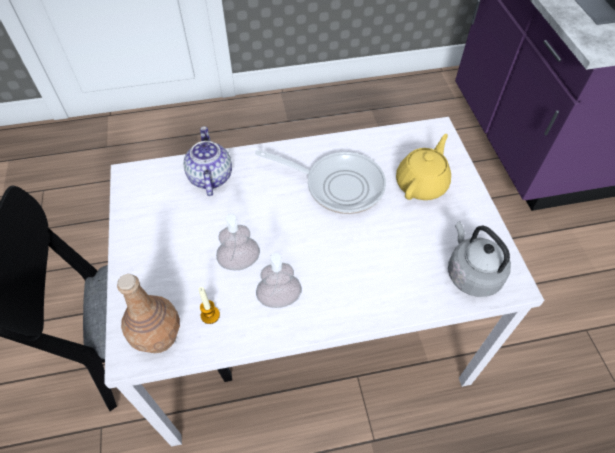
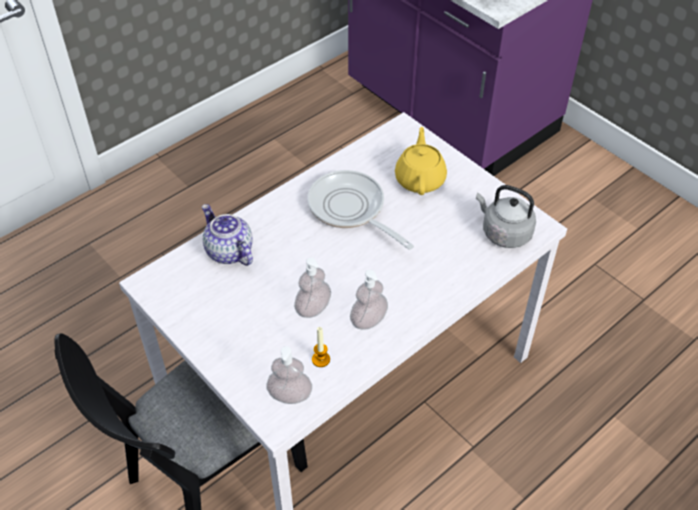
camera: 30 degrees left, 5 degrees down
(159, 336) = (290, 395): brown bottle -> soap dispenser
(338, 185) = (350, 209): frying pan -> frying pan turned 120 degrees counterclockwise

